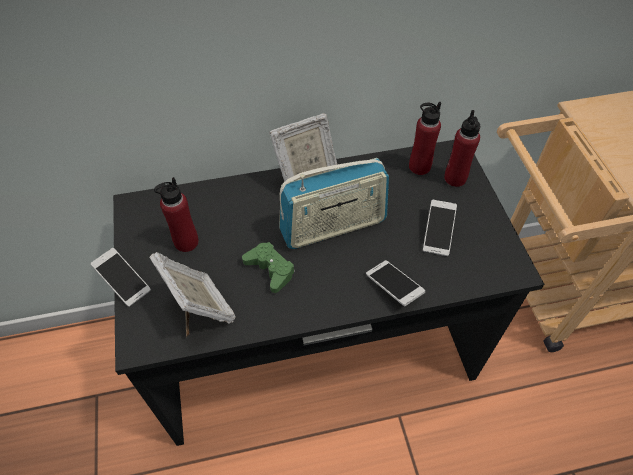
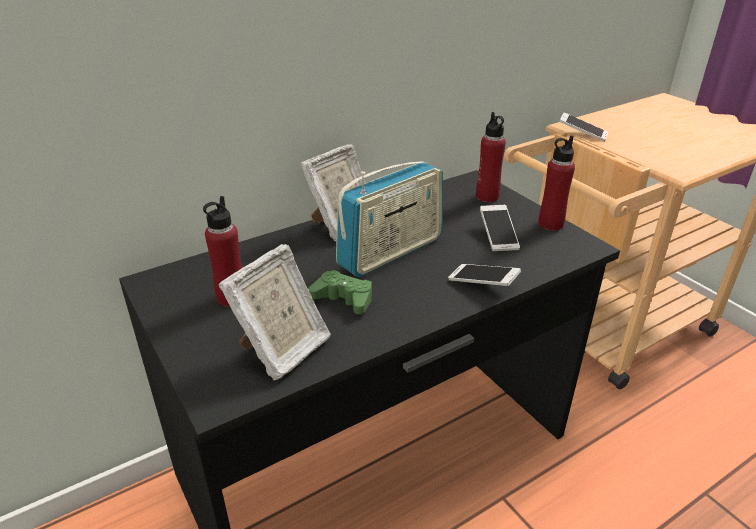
camera: 20 degrees left, 20 degrees down
(123, 282) = (168, 348): phone -> phone (582, 134)
(202, 311) = (282, 350): picture frame -> picture frame turned 90 degrees clockwise
(419, 167) = (448, 195): red bottle -> red bottle (550, 224)

